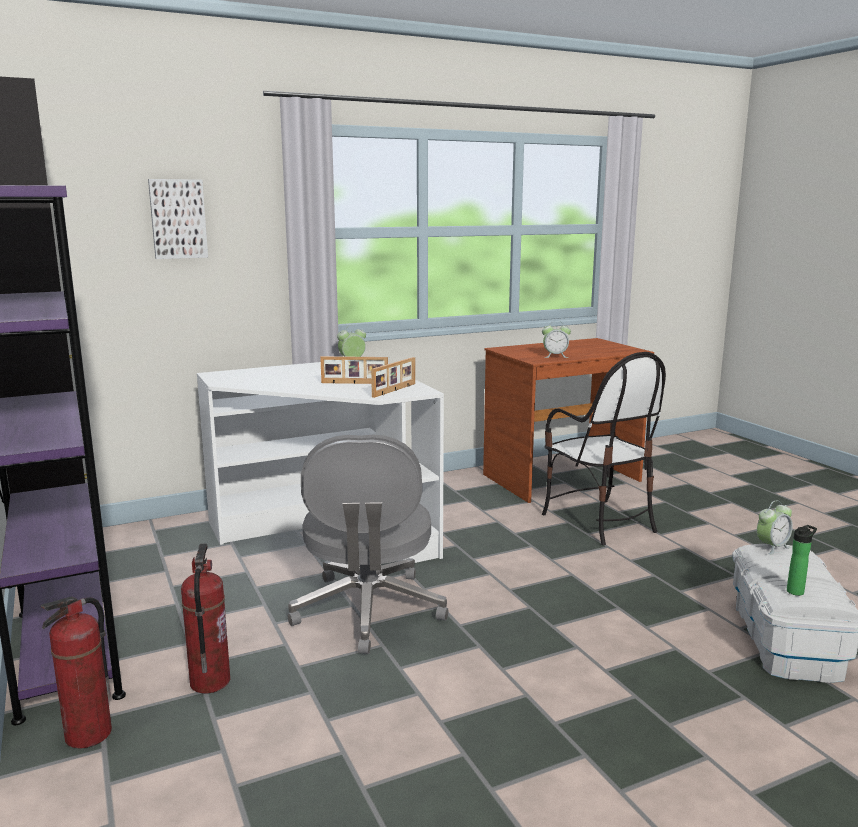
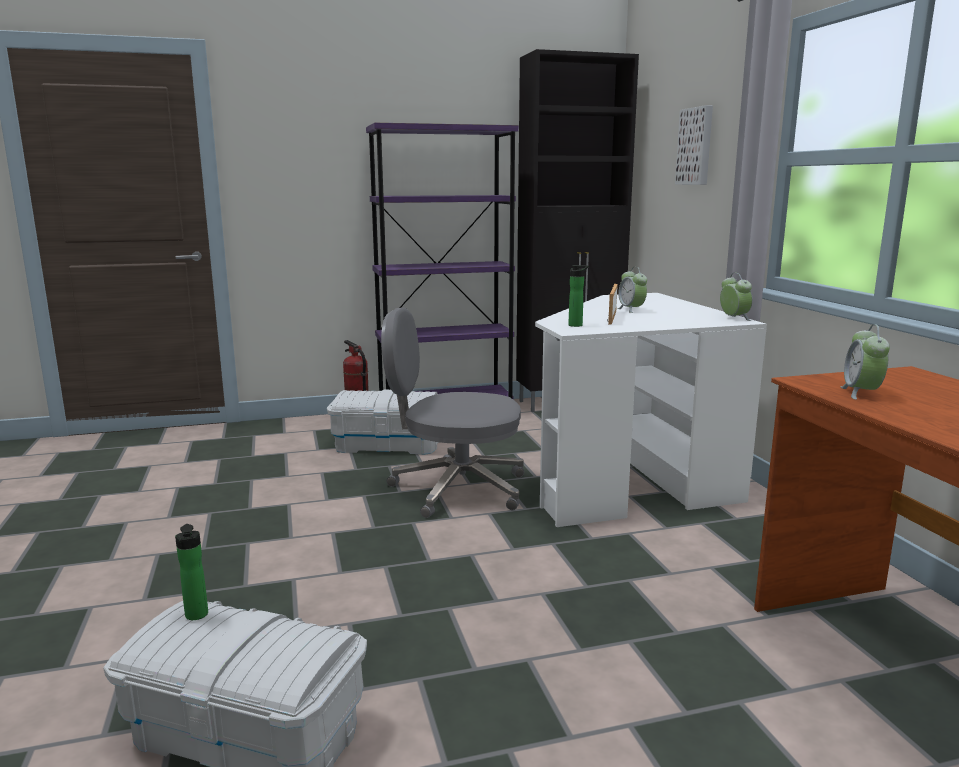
camera: 100 degrees right, 0 degrees up
(209, 682) = (388, 444): fire extinguisher -> white storage box
(395, 390) = (576, 325): picture frame -> bottle
(598, 522) = (682, 664): chair -> none
(772, 547) = (318, 646): alarm clock -> alarm clock (631, 310)

